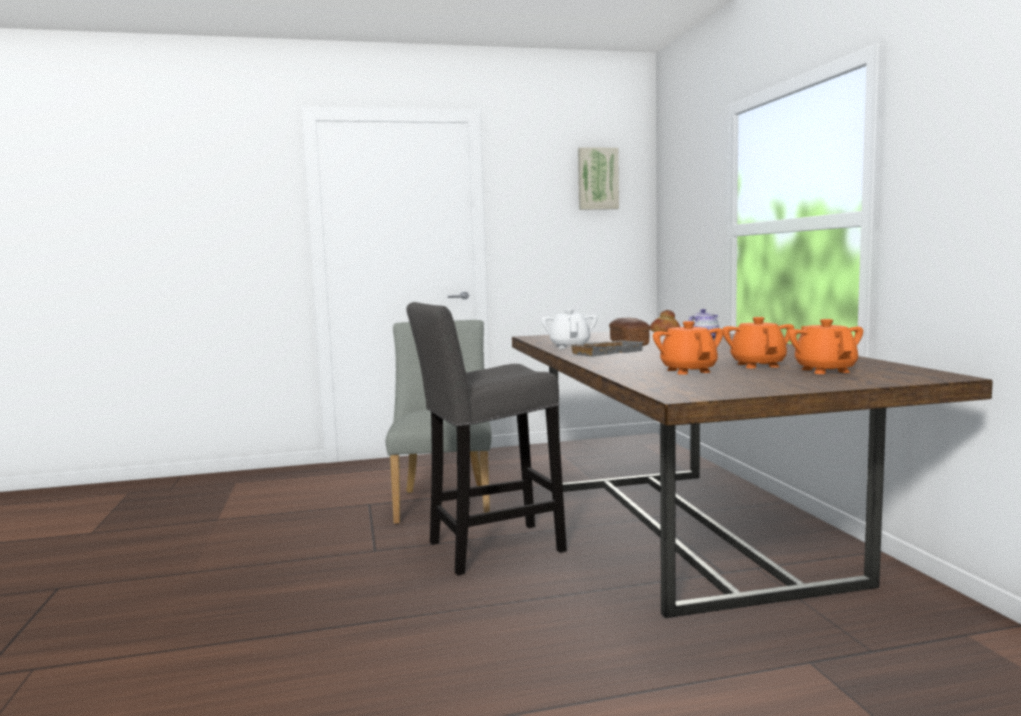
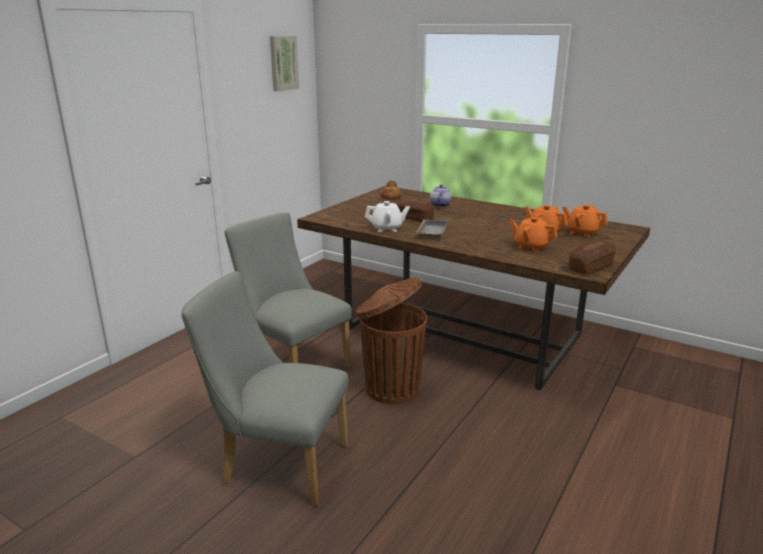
camera: 45 degrees left, 15 degrees up
(279, 562) = (277, 463): none -> grey chair
(489, 549) = (390, 388): grey stool -> brown trash can
(570, 346) = (387, 228): white teapot -> white teapot turned 135 degrees clockwise
(704, 391) = (590, 267): none -> bread

